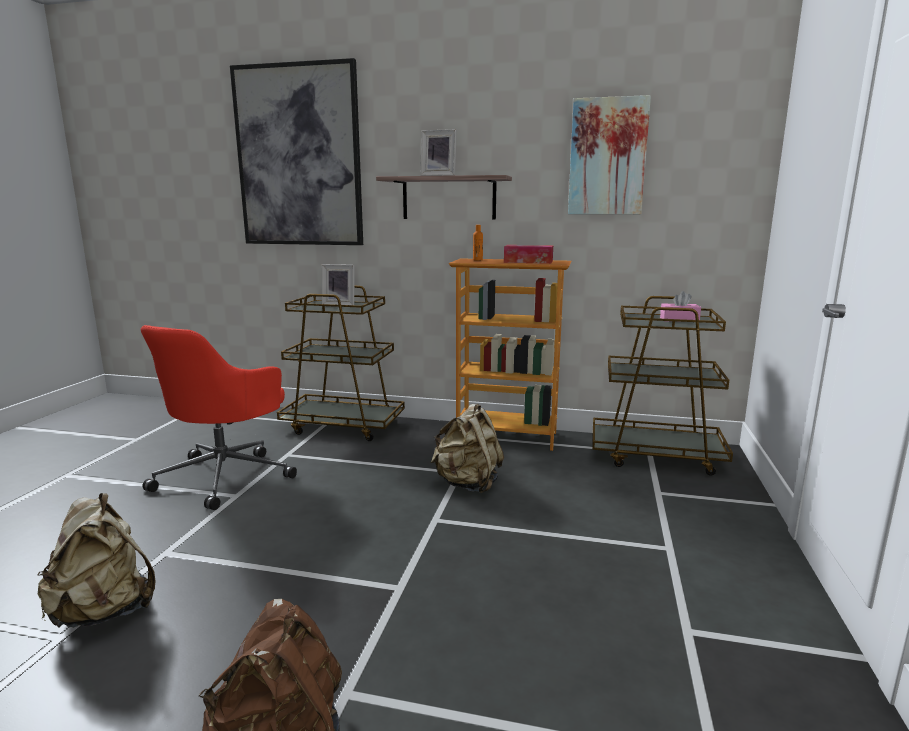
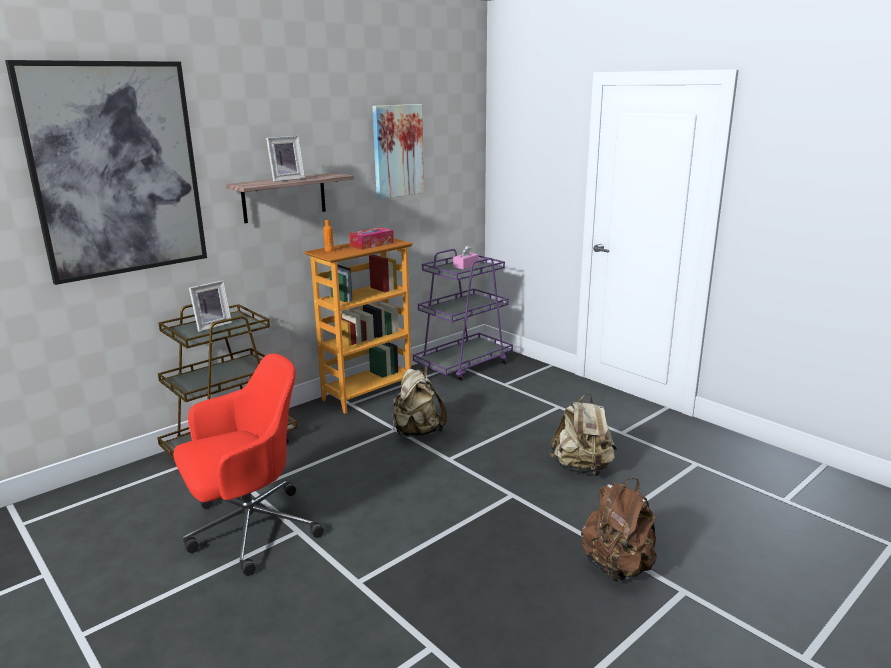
camera: 55 degrees left, 5 degrees up
(104, 611) = (417, 622): beige backpack -> beige backpack (582, 468)
(226, 476) = (248, 530): red office chair -> red office chair turned 90 degrees counterclockwise
(656, 455) = (464, 365): brown cart -> purple cart

